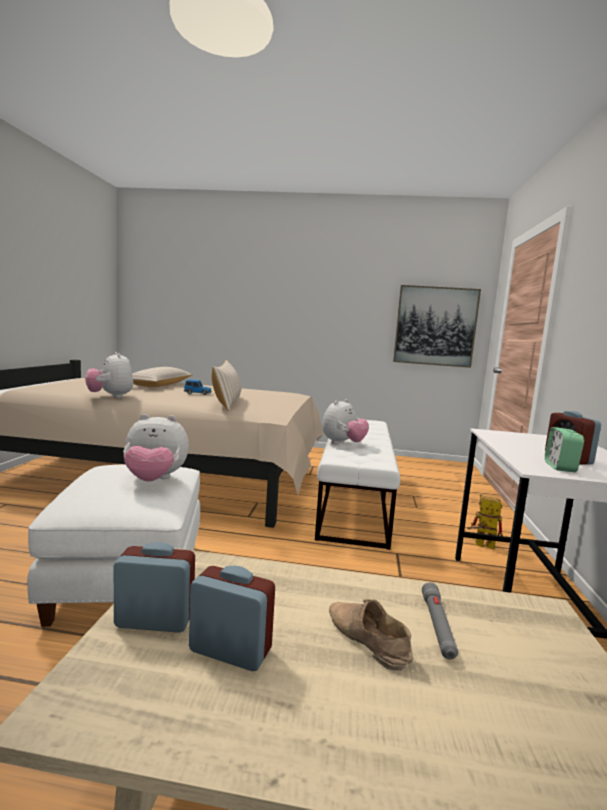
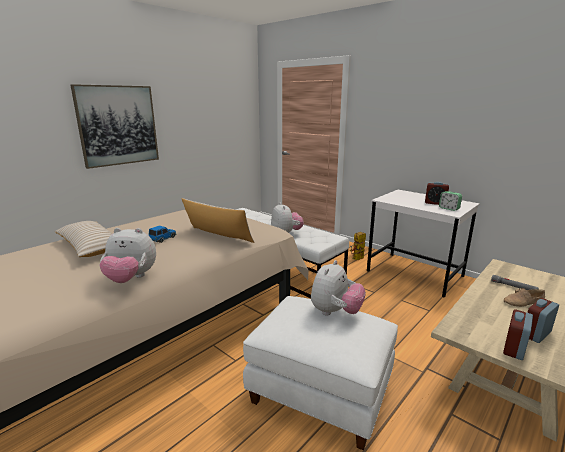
camera: 55 degrees left, 10 degrees up
(435, 326) = (230, 125): picture -> picture (118, 125)

